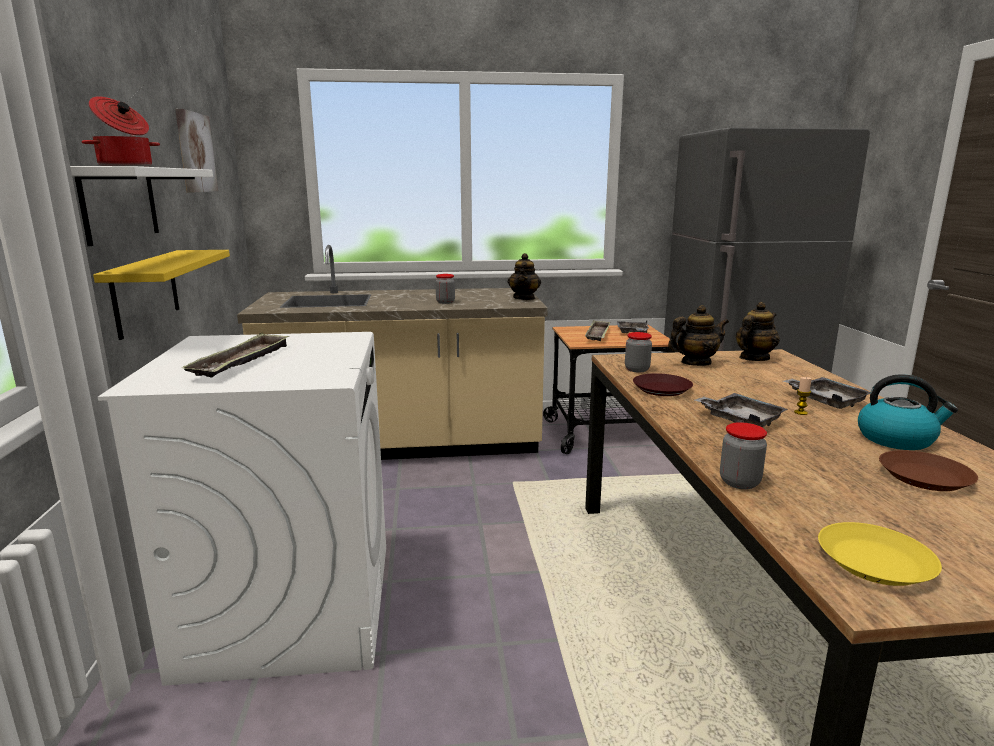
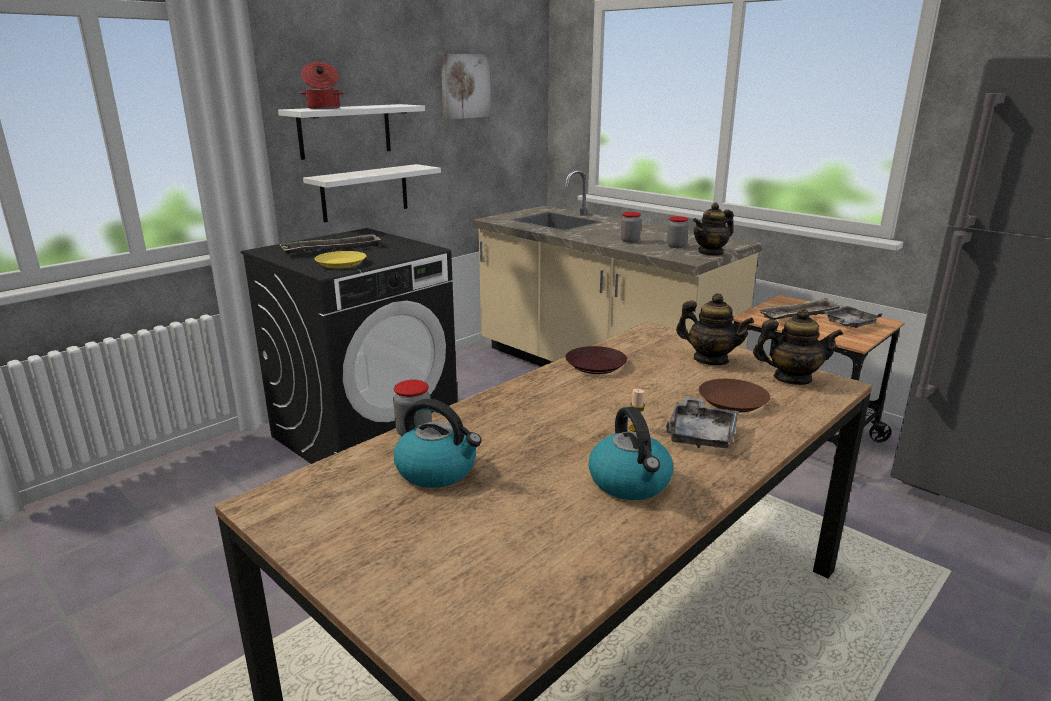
camera: 50 degrees right, 5 degrees up
(146, 292) = (365, 192): yellow shelf -> white shelf
(291, 606) = (366, 433): white washing machine -> black washing machine
(637, 369) = (636, 345): jar -> jar (676, 246)
(740, 420) = (566, 408): grey tray -> none
(834, 493) = (438, 470): none -> kettle
(875, 563) = (318, 501): yellow plate -> yellow plate (340, 263)
(925, 477) = (534, 506): brown plate -> brown plate (733, 401)

